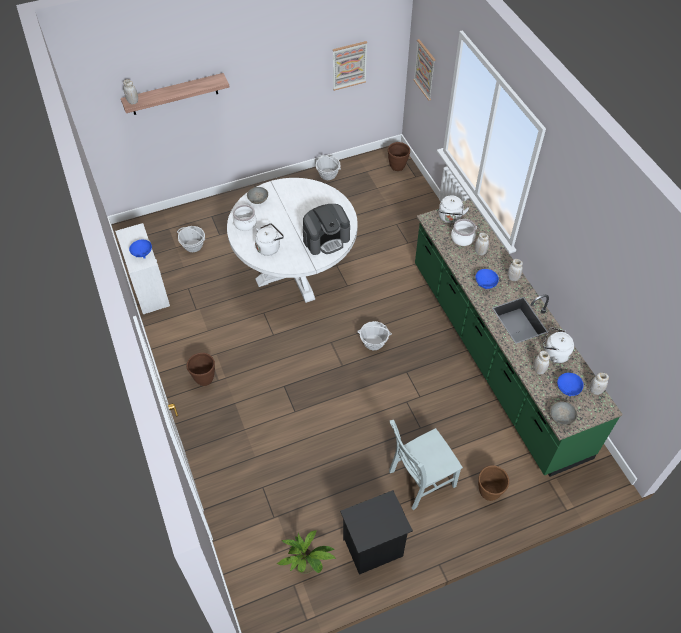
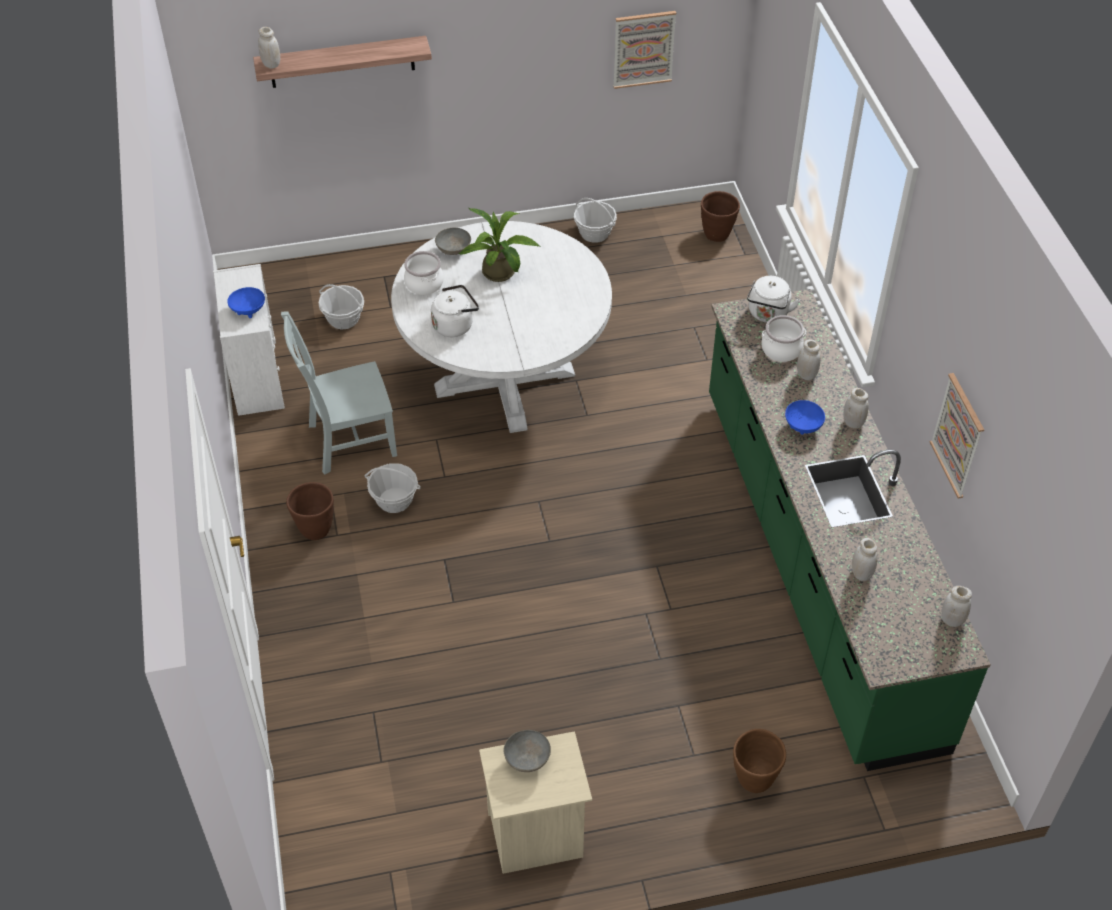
camera: 10 degrees right, 5 degrees down
(307, 564) = (420, 844): potted plant -> potted plant (502, 274)
(326, 239) = (552, 324): coffee machine -> none
(373, 342) = (611, 511): basket -> basket (394, 500)
(373, 548) = (536, 837): black nightstand -> beige nightstand
(419, 480) = (639, 741): grey chair -> grey chair (348, 441)
(425, 69) = (769, 68): picture -> picture (958, 435)
(554, 353) = (895, 551): white kettle -> none
(560, 418) = (880, 655): grey bowl -> grey bowl (526, 760)
(567, 389) = (904, 610): blue bowl -> none

